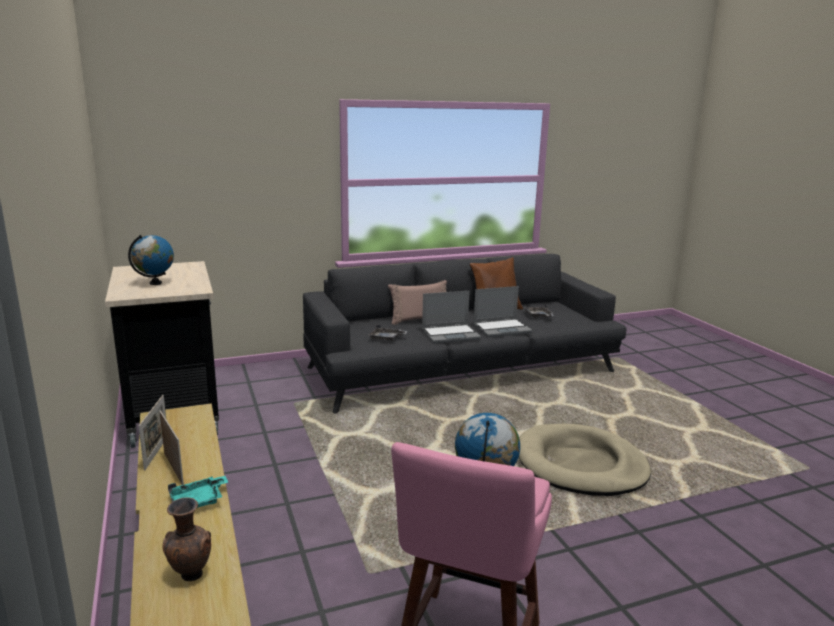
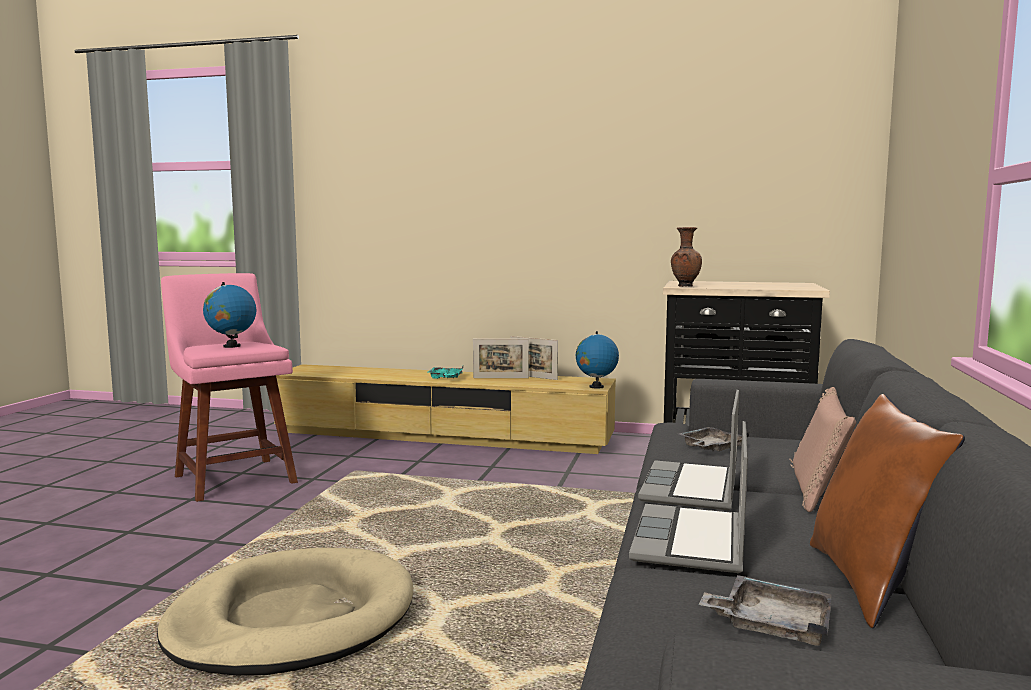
camera: 125 degrees right, 10 degrees down
(155, 283) = (721, 284): globe -> globe (596, 387)
(190, 576) = (374, 373): brown vase -> brown vase (685, 286)

